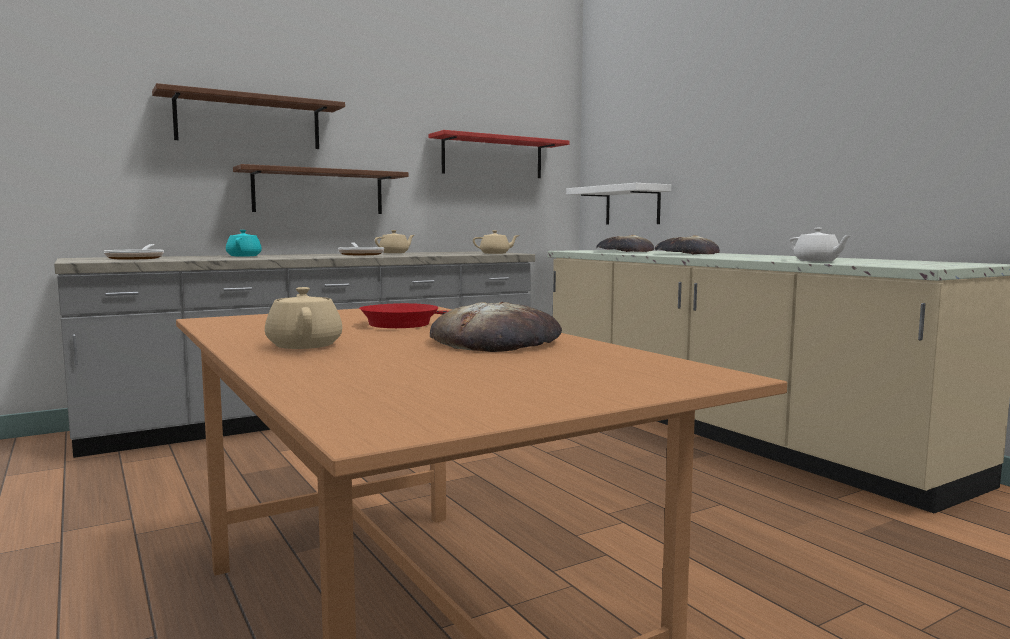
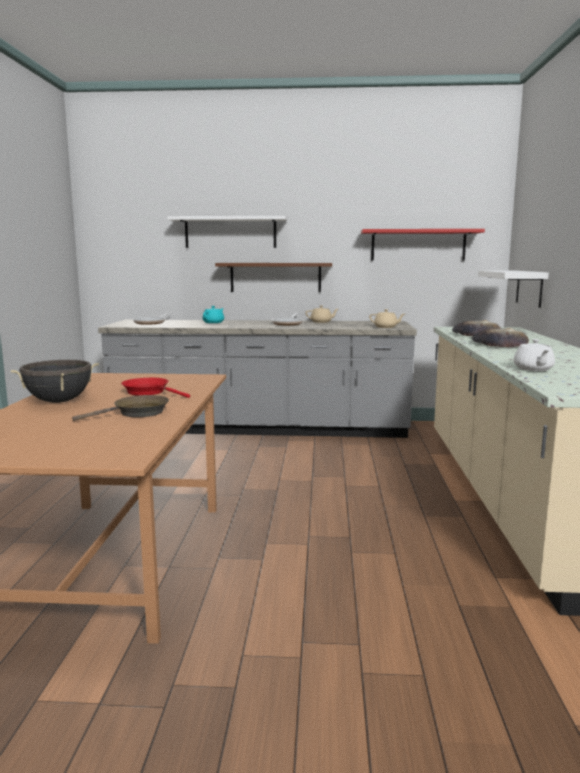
camera: 35 degrees right, 5 degrees up
(249, 122) = (230, 232): brown shelf -> white shelf
(305, 345) = (59, 401): beige teapot -> black cooking pot
(496, 341) = (137, 413): bread -> brown frying pan

